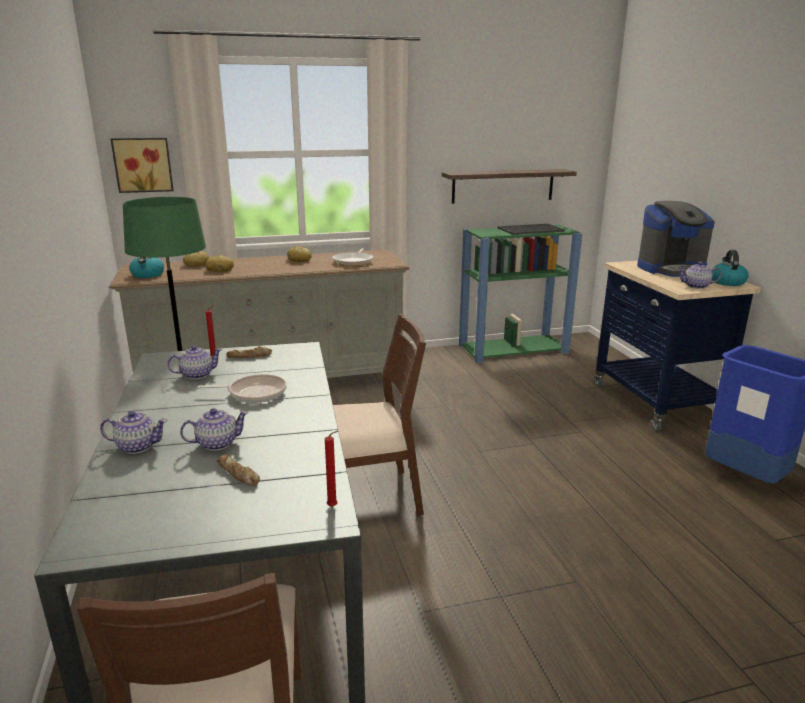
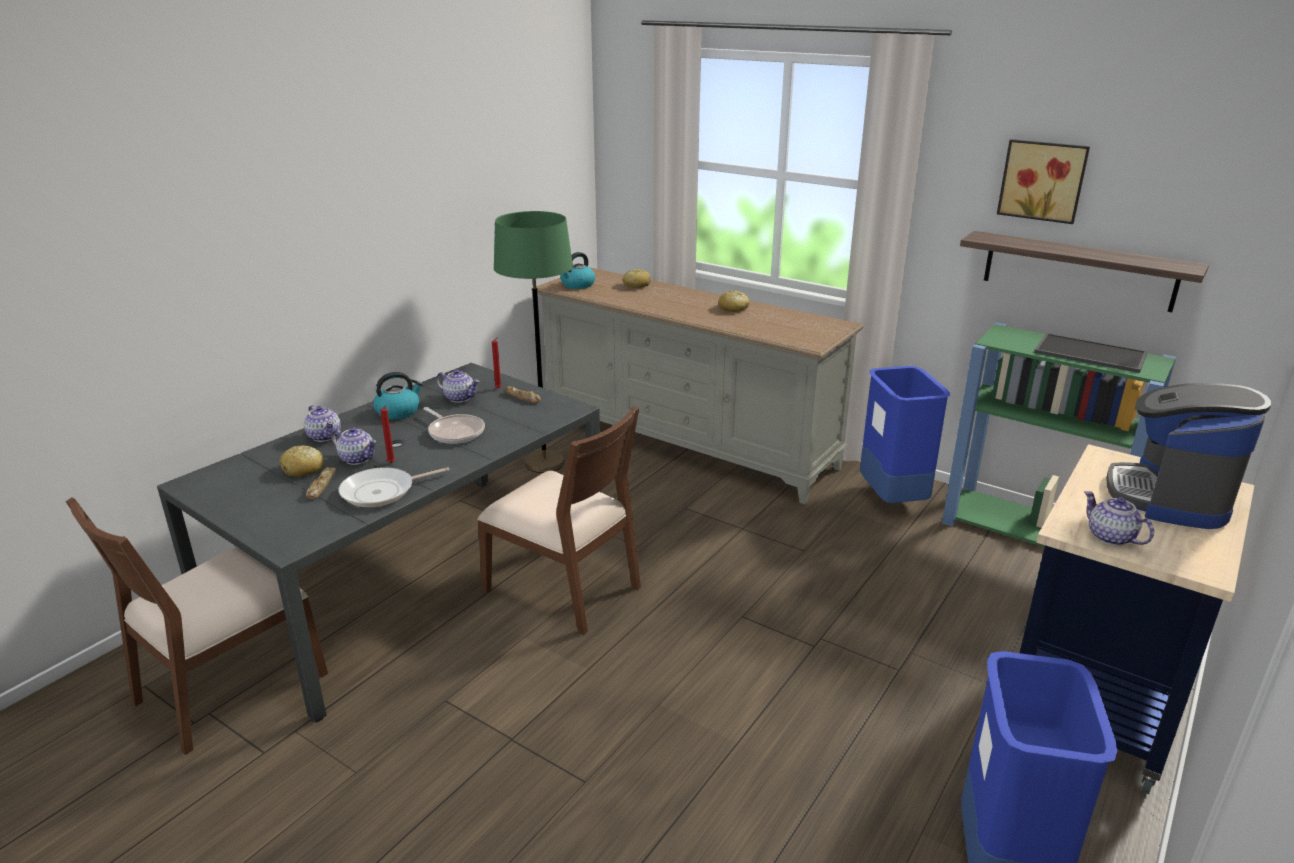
camera: 50 degrees right, 5 degrees up
(143, 165) = (628, 164): picture -> picture (1043, 180)
(220, 270) = (640, 297): bread -> bread (303, 469)
(334, 507) = (309, 541): red candle -> red candle (391, 463)
(354, 261) = (779, 328): frying pan -> frying pan (382, 492)
(436, 362) = (892, 498): none -> blue trash can
(671, 269) = (1169, 497): coffee machine -> coffee machine turned 75 degrees clockwise
(727, 282) = (1196, 556): kettle -> kettle (398, 411)

